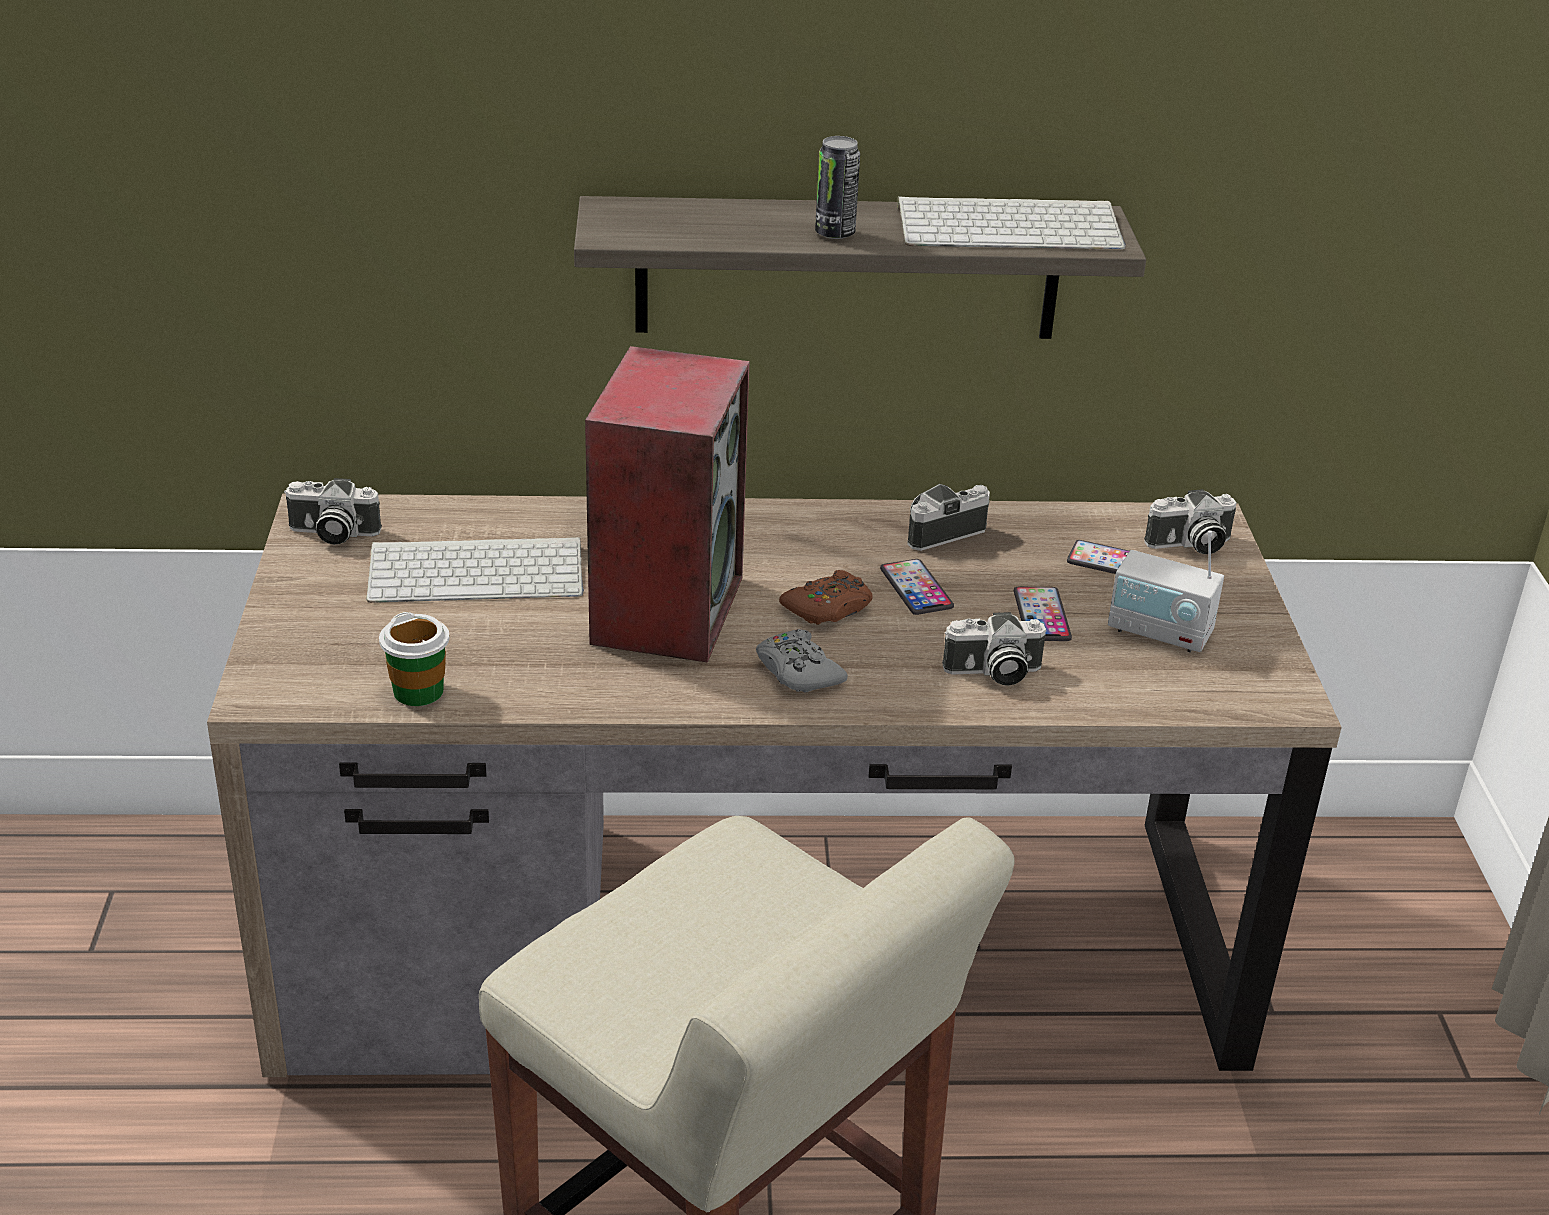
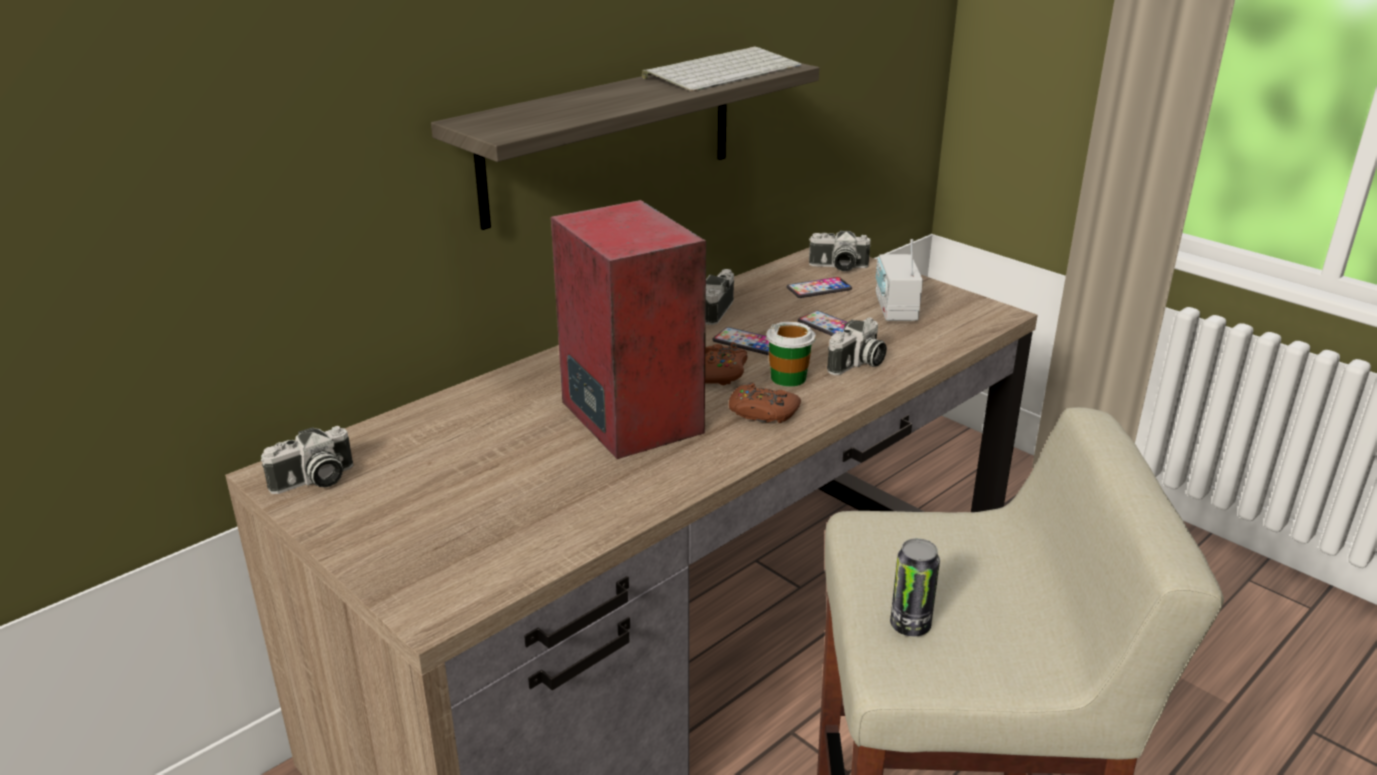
camera: 40 degrees left, 5 degrees down
(418, 691) = (551, 545): cup -> cup (788, 378)
(479, 571) = (468, 453): keyboard -> none
(798, 671) = (762, 412): grey game controller -> brown game controller
(835, 233) = (639, 97): can -> can (910, 625)
(1159, 632) = (895, 310): radio -> radio turned 105 degrees clockwise
(1190, 545) = (838, 267): camera -> camera turned 60 degrees clockwise

